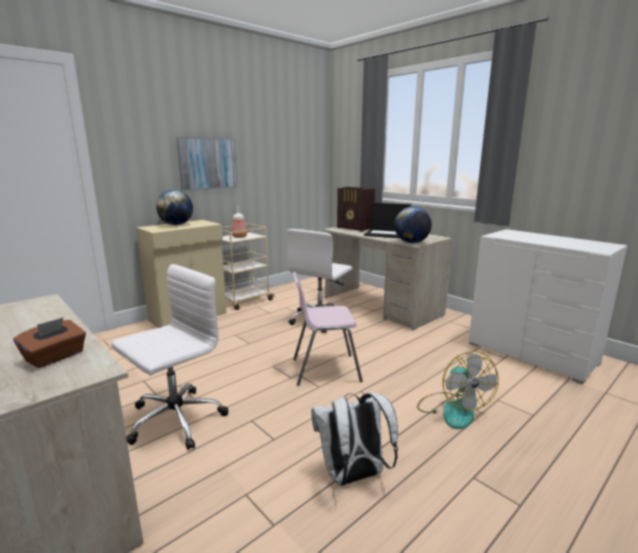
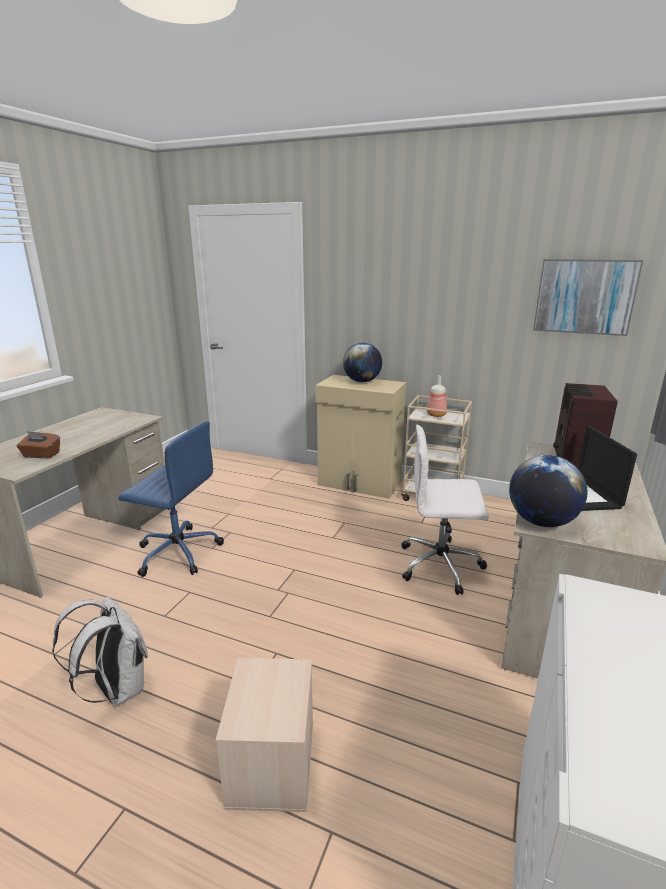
camera: 65 degrees right, 5 degrees up
(174, 420) = (177, 552): white office chair -> blue office chair
(207, 163) = (425, 315): picture -> picture (584, 296)
(325, 369) = (310, 609): pink chair -> none
(452, 409) = (273, 764): fan -> beige storage box

